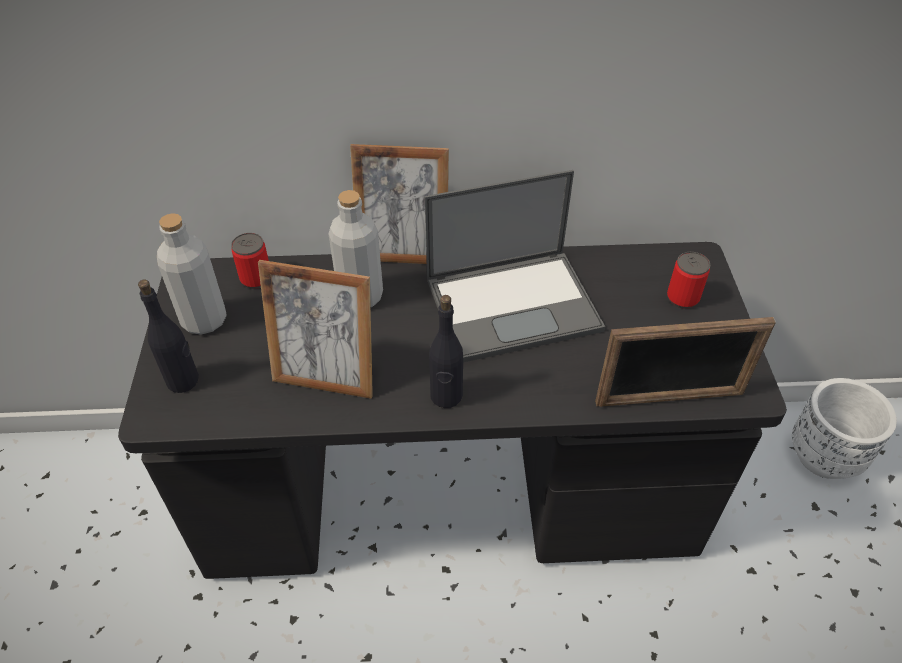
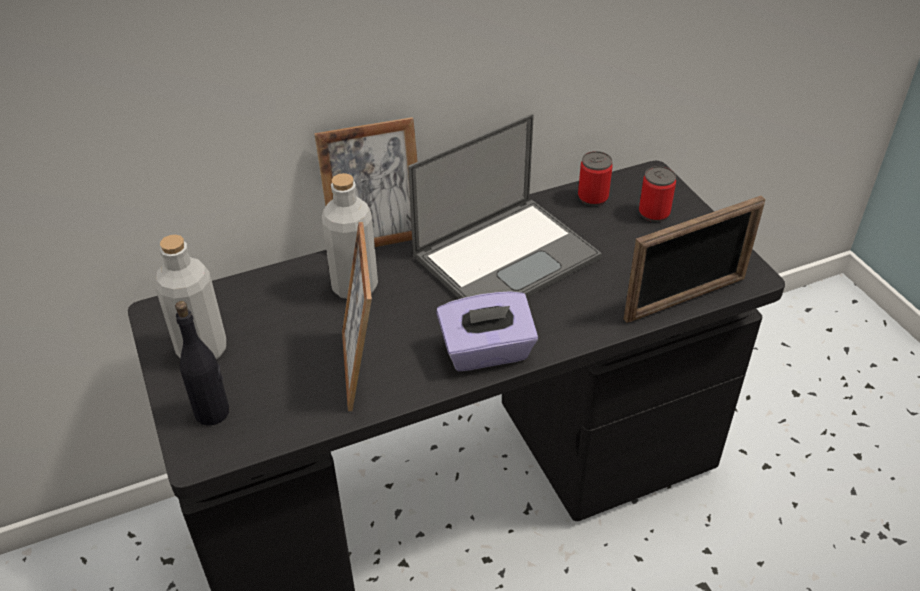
camera: 20 degrees left, 5 degrees down
(256, 278) = (236, 297): can -> can (592, 197)
(326, 378) = (361, 368): picture frame -> picture frame turned 90 degrees clockwise
(446, 396) = (487, 352): black bottle -> purple tissue box
(824, 456) = (784, 347): white planter -> none

